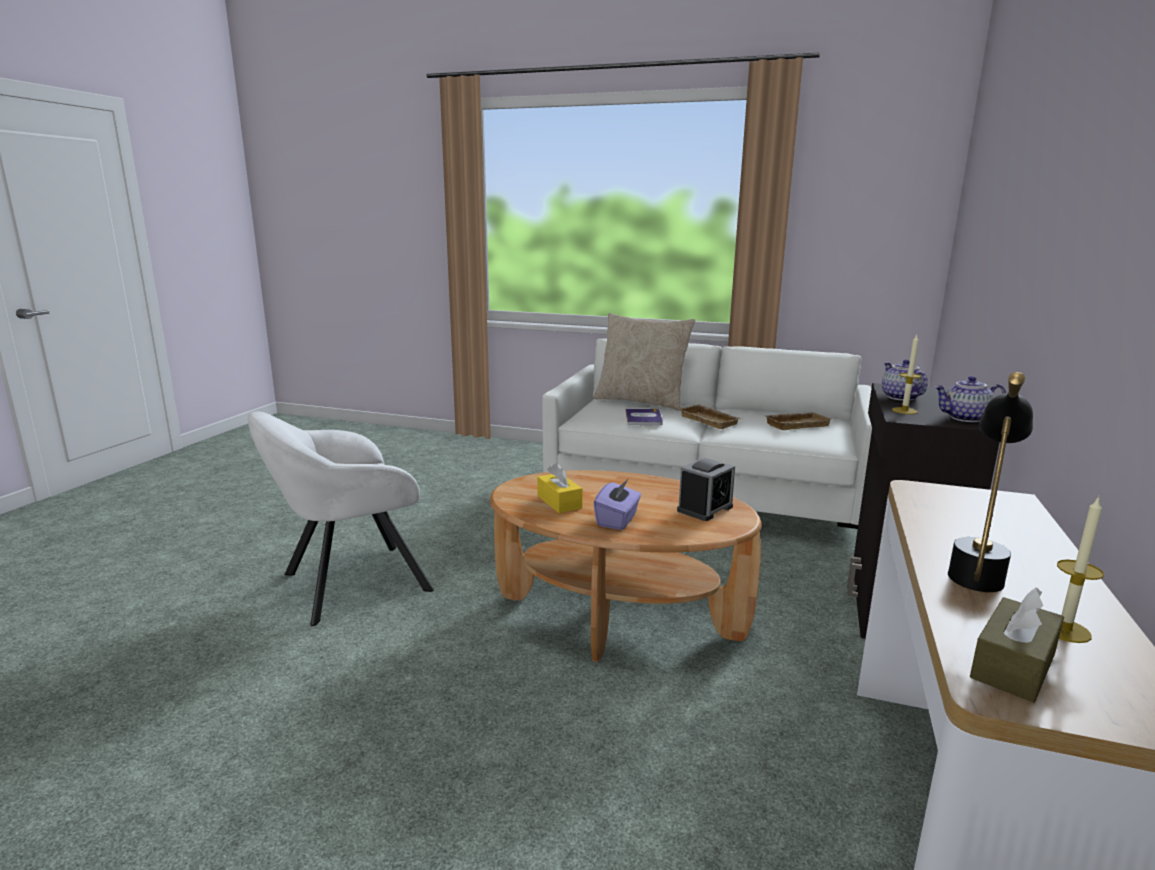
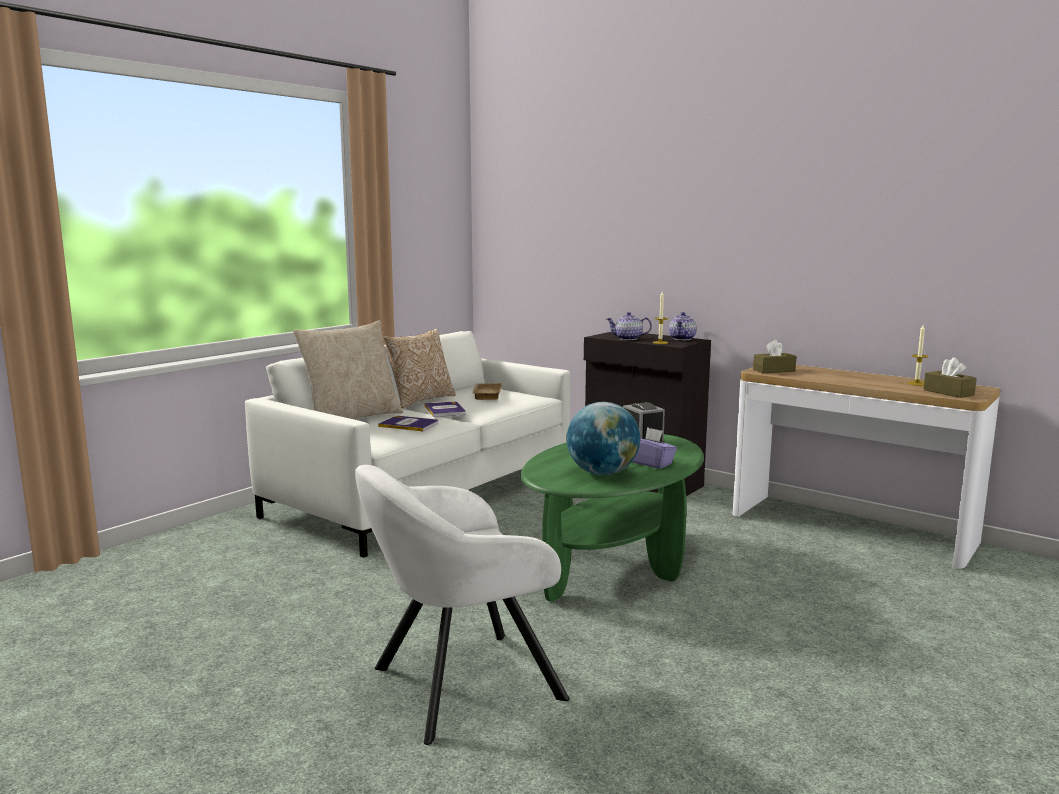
camera: 70 degrees left, 5 degrees down
(348, 584) = (458, 685): white armchair -> white armchair turned 75 degrees clockwise
(559, 502) = (602, 473): yellow tissue box -> globe
(617, 617) = (613, 563): brown coffee table -> green coffee table
(711, 420) = (445, 410): beige tray -> book
(735, 409) = (420, 400): none -> pillow
(948, 499) = (774, 370): none -> brown tissue box
(977, 569) = (861, 381): black table lamp -> none

